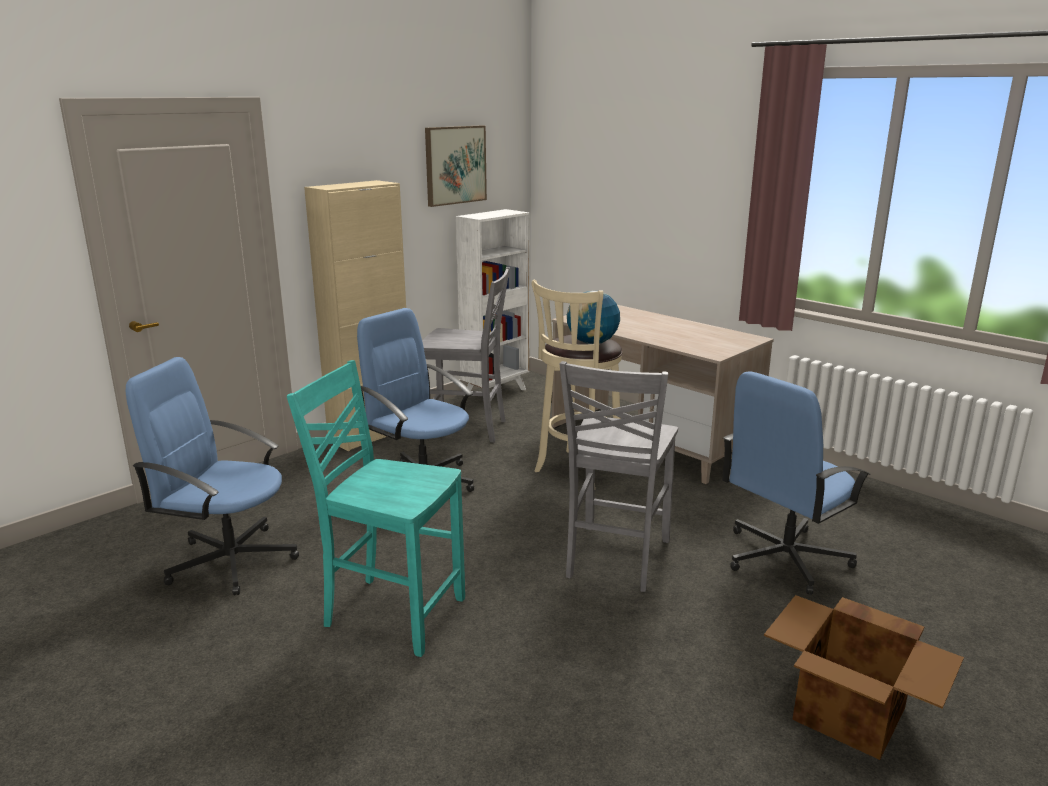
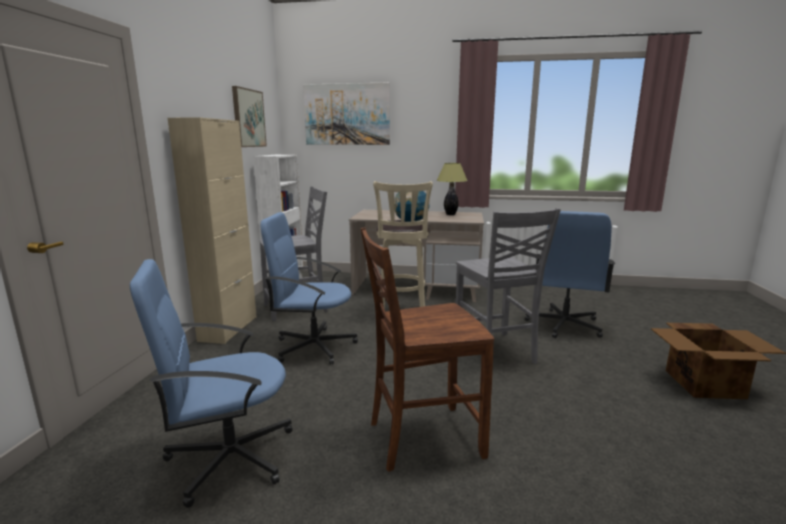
camera: 35 degrees left, 5 degrees down
(392, 612) = (422, 438): turquoise chair -> brown chair
(608, 154) = (347, 114): none -> picture
(710, 335) = (450, 214): none -> table lamp

